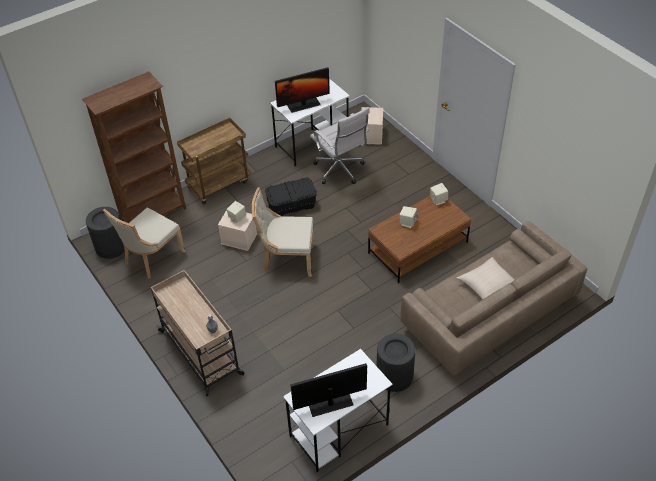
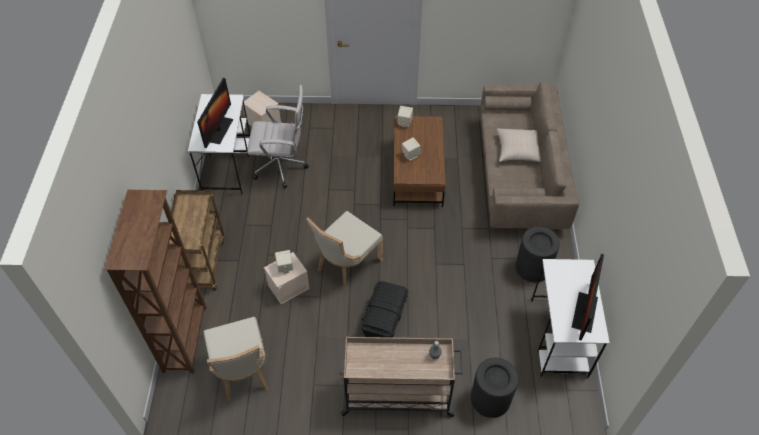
camera: 55 degrees left, 5 degrees up
(111, 246) = (191, 401): black trash can -> black trash can (490, 399)
(291, 205) = (286, 224): black storage box -> black storage box (384, 319)

